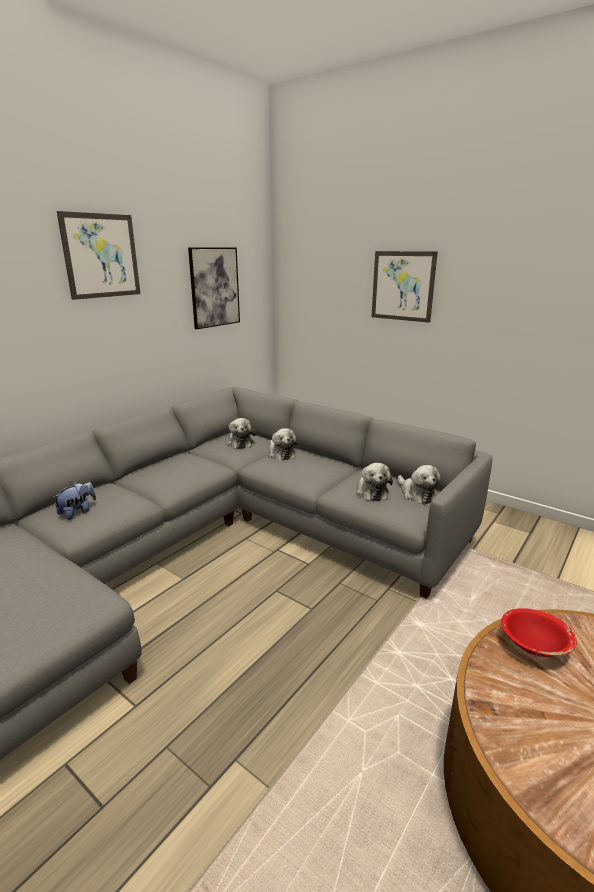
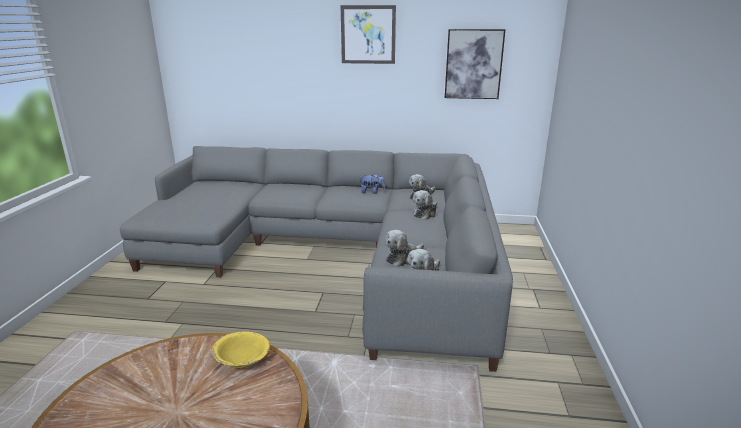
camera: 60 degrees right, 0 degrees up
(78, 512) = (279, 190): plush toy -> plush toy (372, 192)
(402, 286) = (604, 80): picture -> none
(533, 645) = (242, 360): red bowl -> yellow bowl

